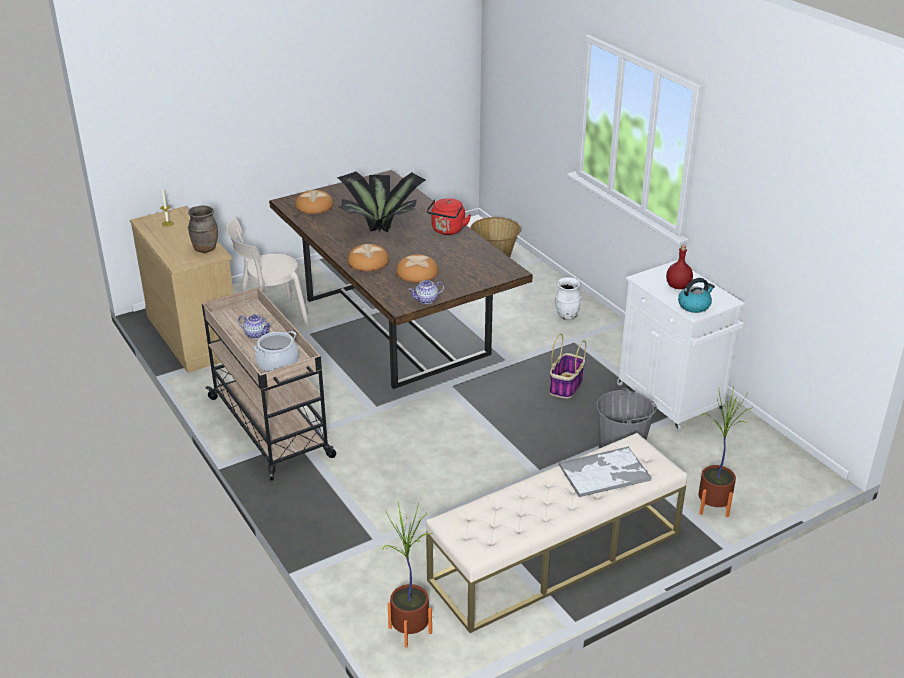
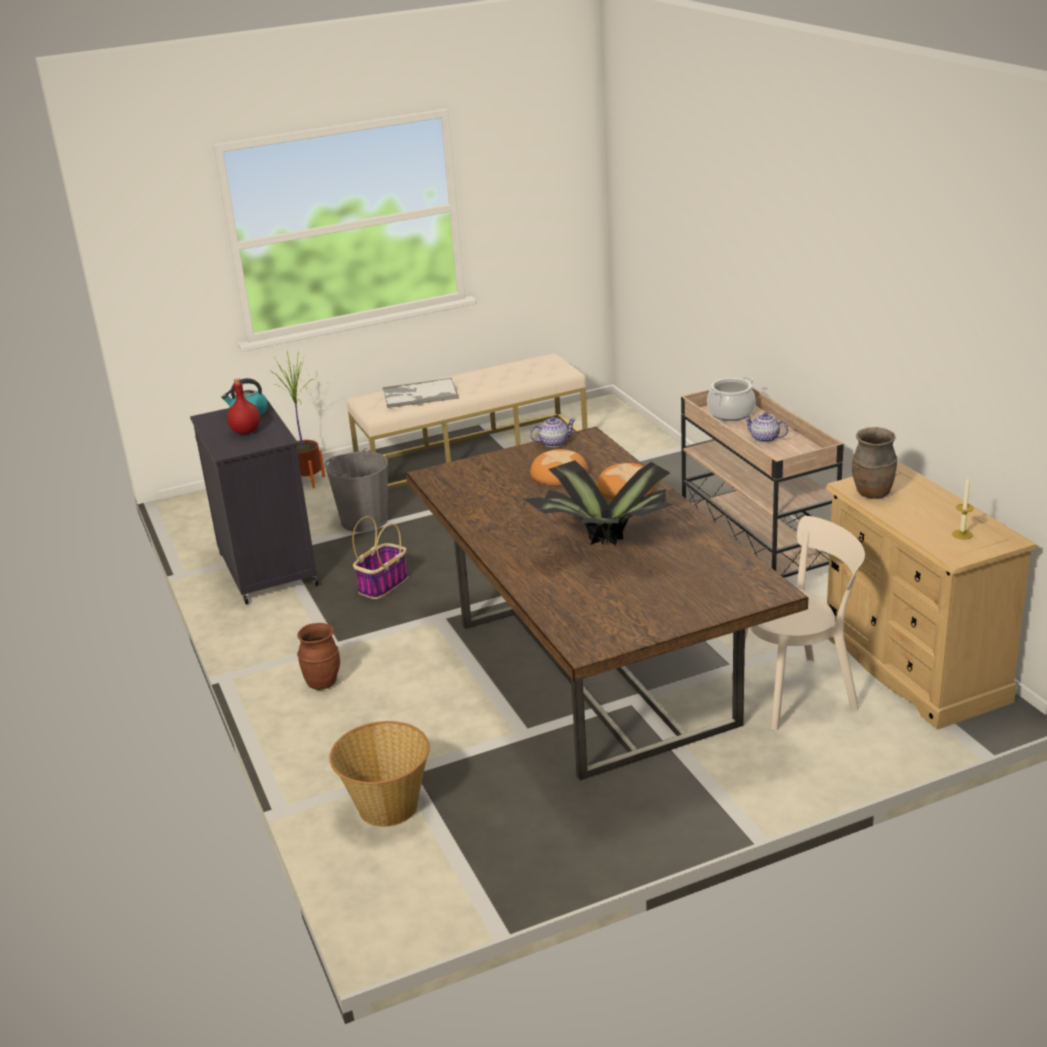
camera: 170 degrees left, 5 degrees down
(314, 206) = (721, 581): bread -> none
(410, 630) = (605, 417): potted plant -> none
(447, 231) = (499, 533): red kettle -> none
(567, 316) = (322, 682): white vase -> brown vase
(671, 399) = (266, 568): white cabinet -> black cabinet

